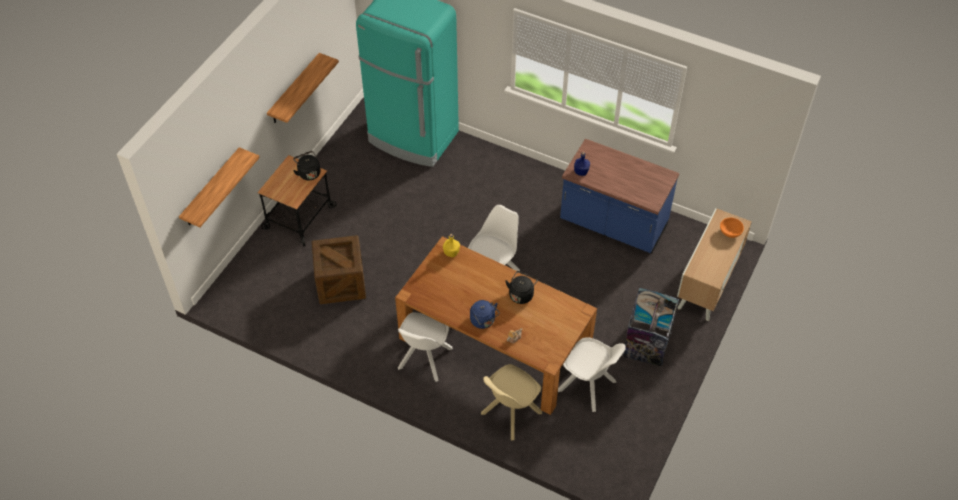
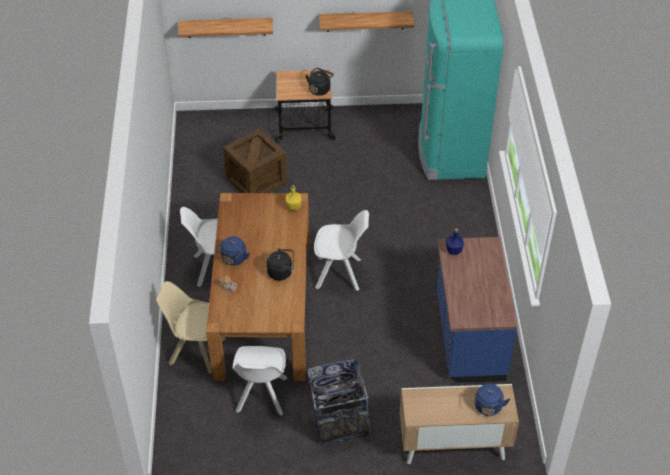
camera: 60 degrees right, 5 degrees down
(730, 232) = (488, 408): orange bowl -> blue kettle

